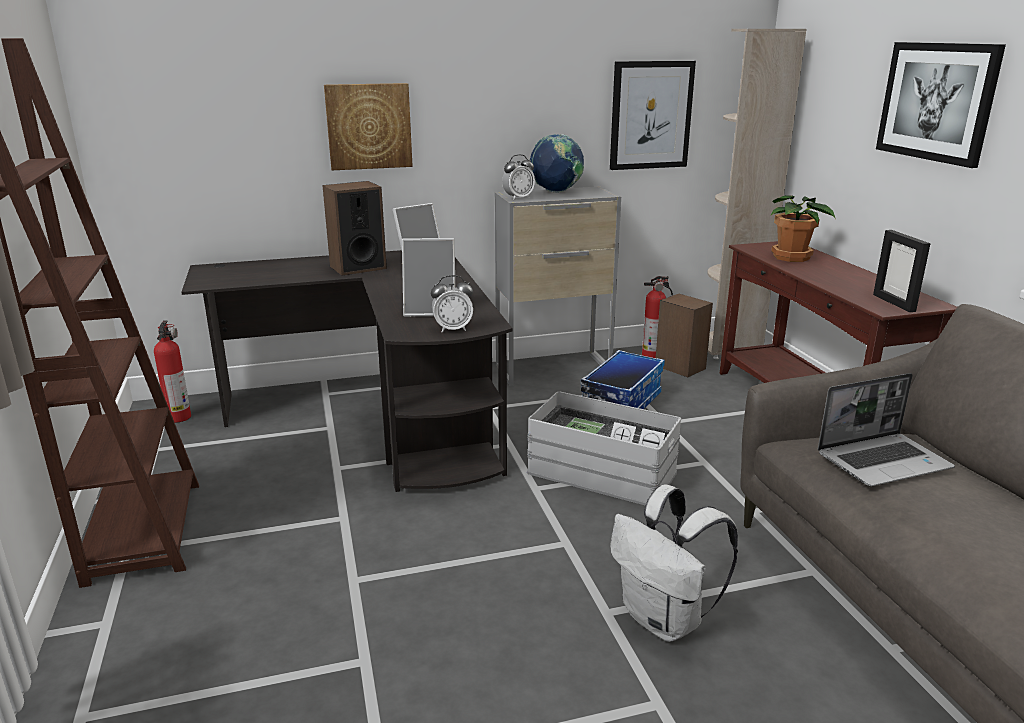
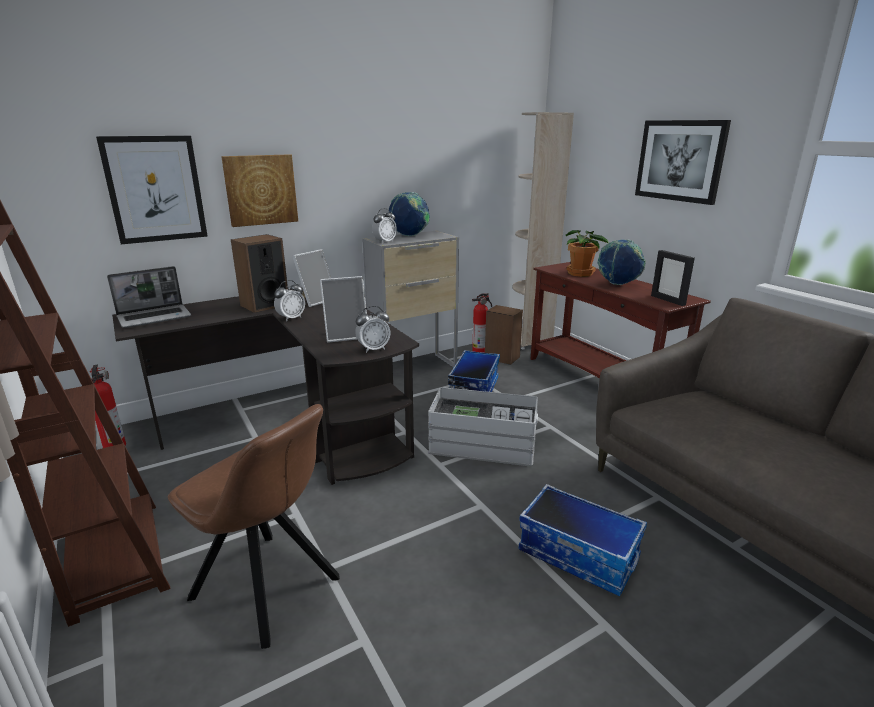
camera: 15 degrees left, 0 degrees up
(283, 588) = (267, 587): none -> brown chair
(379, 285) = (291, 318): none -> alarm clock
(650, 115) = (468, 176): picture -> picture (155, 189)
(665, 620) = (579, 554): white backpack -> storage box
(835, 275) = (617, 284): none -> globe
(883, 461) = (708, 413): laptop -> laptop (155, 317)

